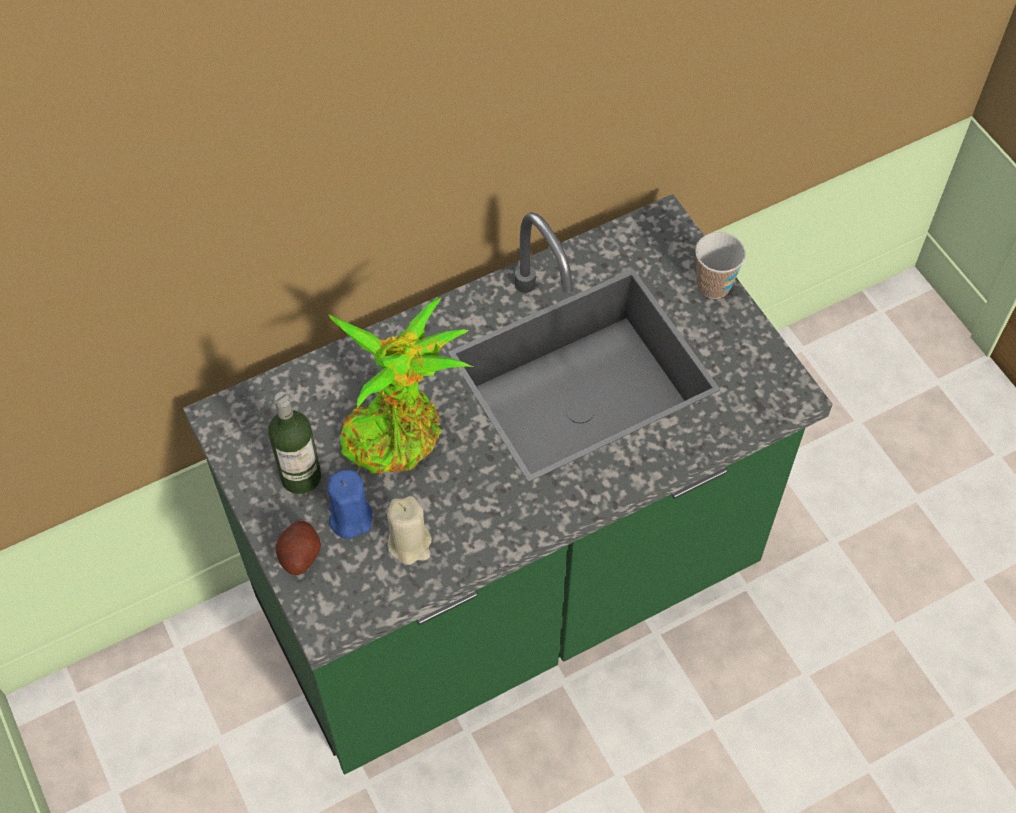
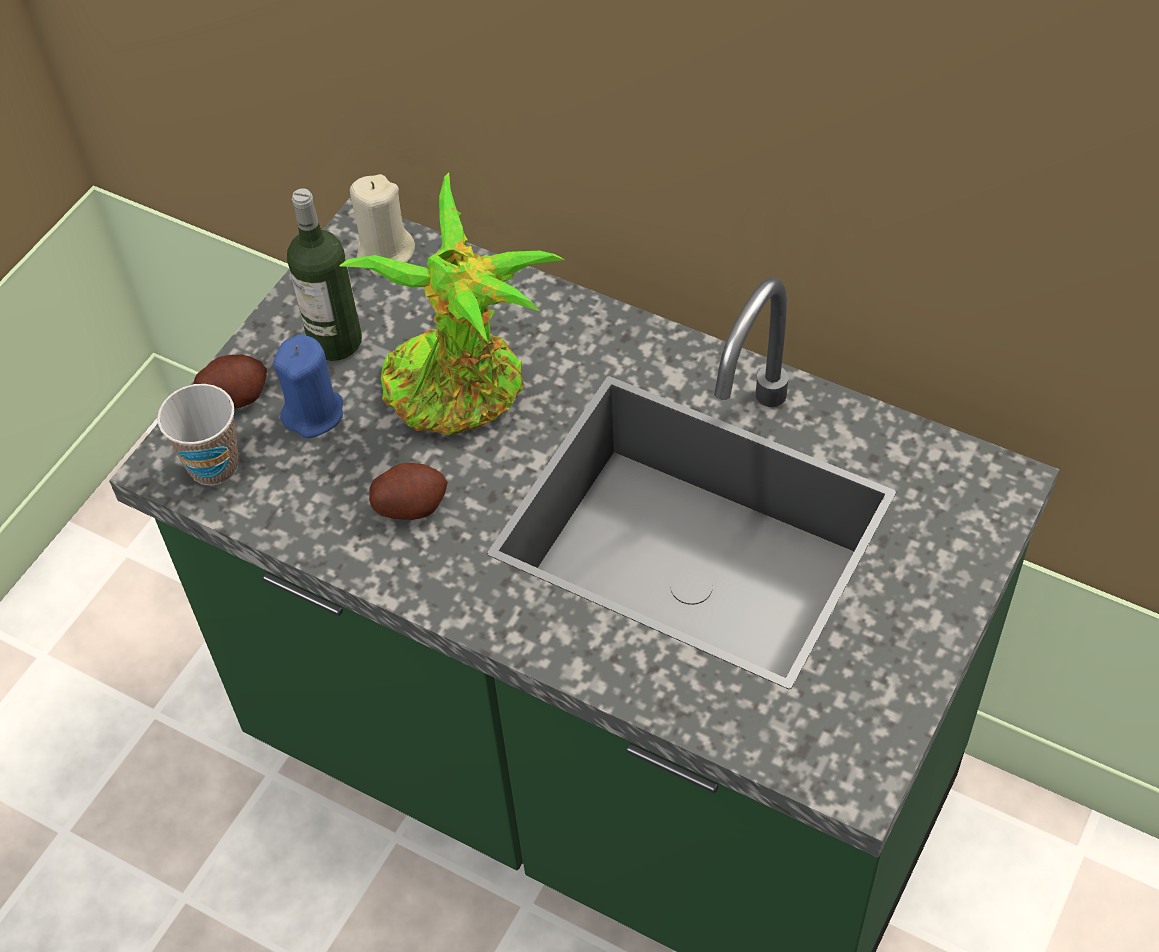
camera: 60 degrees right, 5 degrees down
(410, 543) = (318, 486): beige candle -> beige candle (384, 253)
(463, 501) = (410, 505): none -> potato
(713, 285) = (951, 593): cup -> cup (214, 466)

